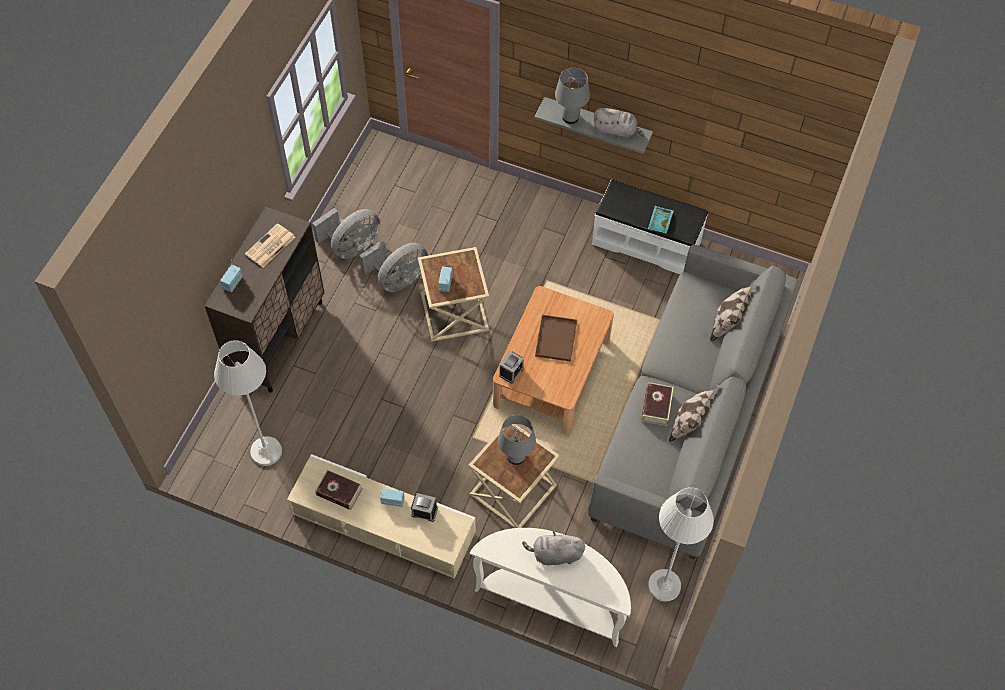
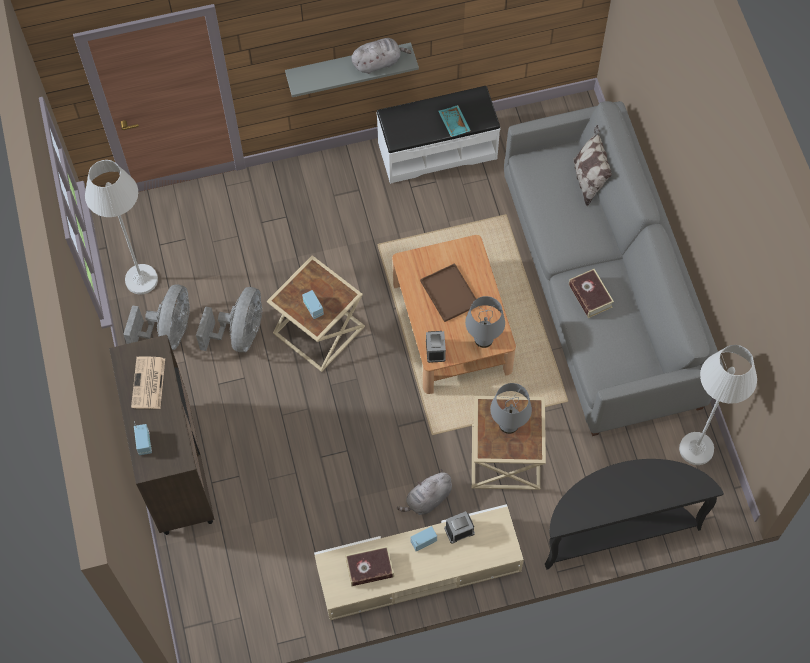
camera: 35 degrees left, 5 degrees up
(266, 451) = (255, 581): white floor lamp -> white floor lamp (141, 279)
(552, 600) = (617, 529): white console table -> black console table
(555, 554) = (622, 486): grey plush toy -> grey plush toy (427, 499)
(570, 117) = (325, 75): grey table lamp -> grey table lamp (483, 339)
(689, 424) = (629, 293): pillow -> none

